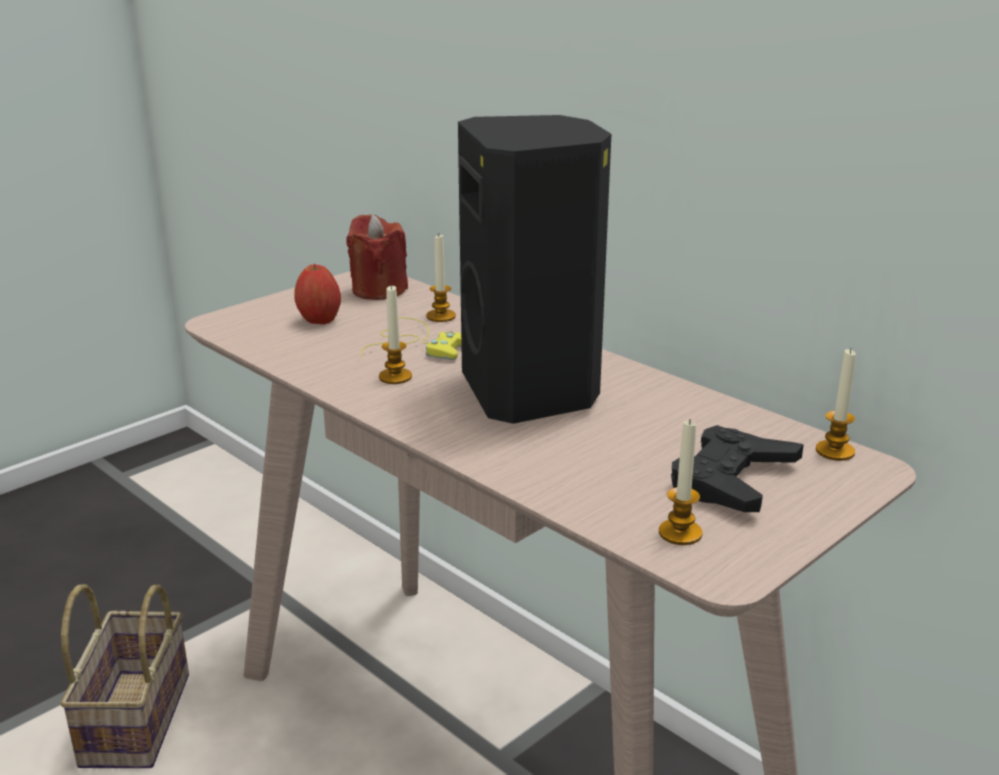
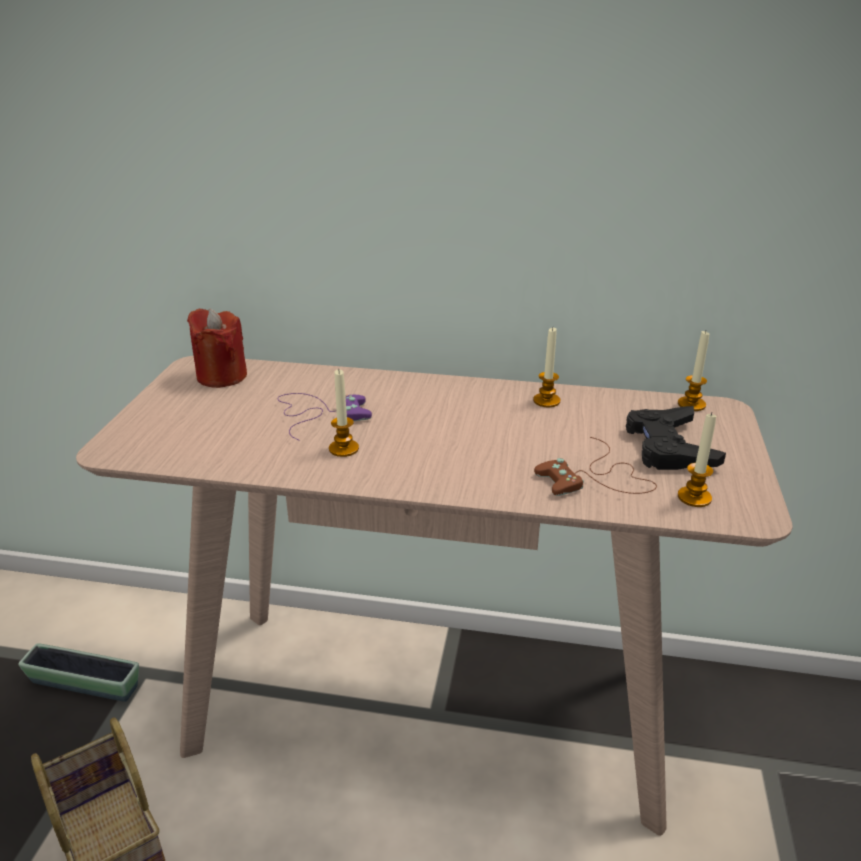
camera: 35 degrees left, 5 degrees up
(222, 580) = (85, 684): none -> planter
(319, 320) = (207, 419): apple -> none
(415, 343) = (318, 414): yellow game controller -> purple game controller
(441, 316) = (306, 384): candle -> candle (546, 401)
(532, 393) = (462, 427): black speaker -> none
(599, 480) = (597, 478): none -> brown game controller

